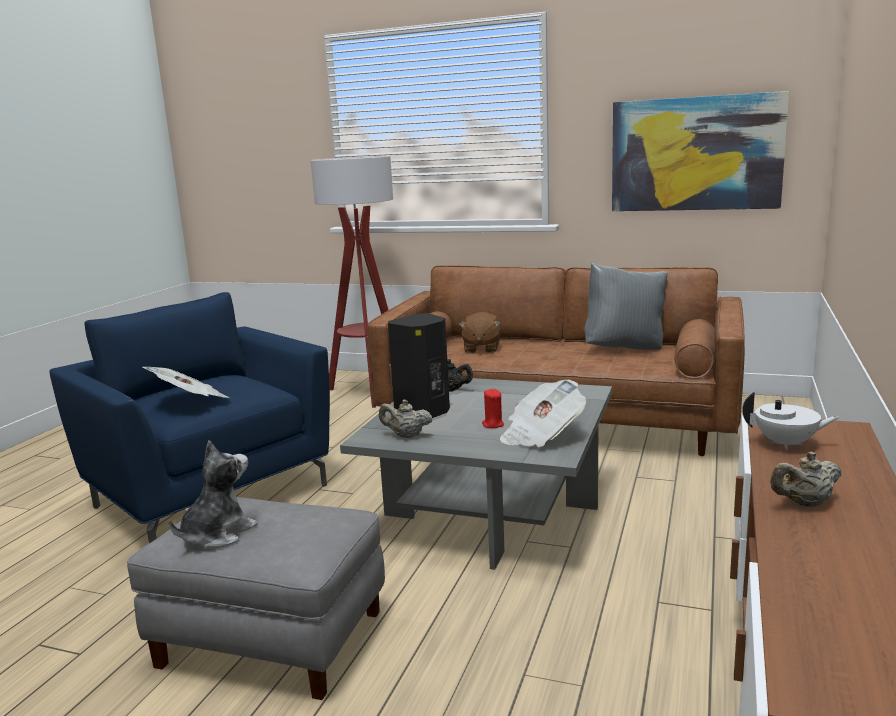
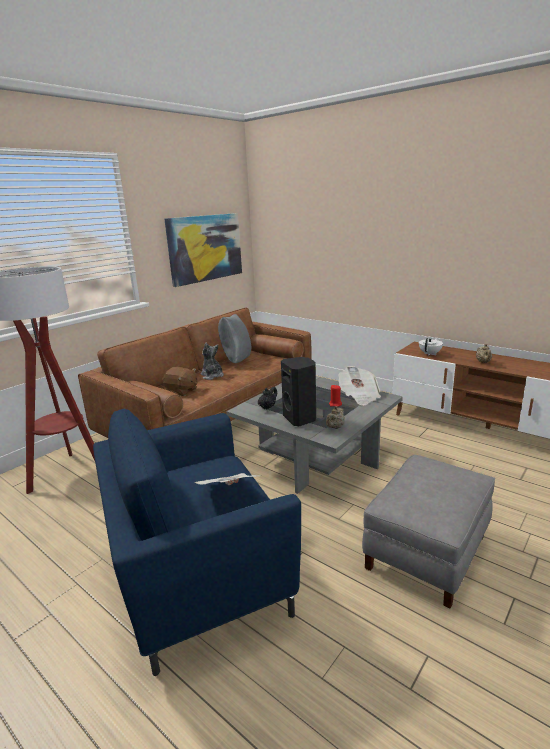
camera: 70 degrees left, 5 degrees up
(217, 534) = (439, 503): plush toy -> plush toy (212, 376)

